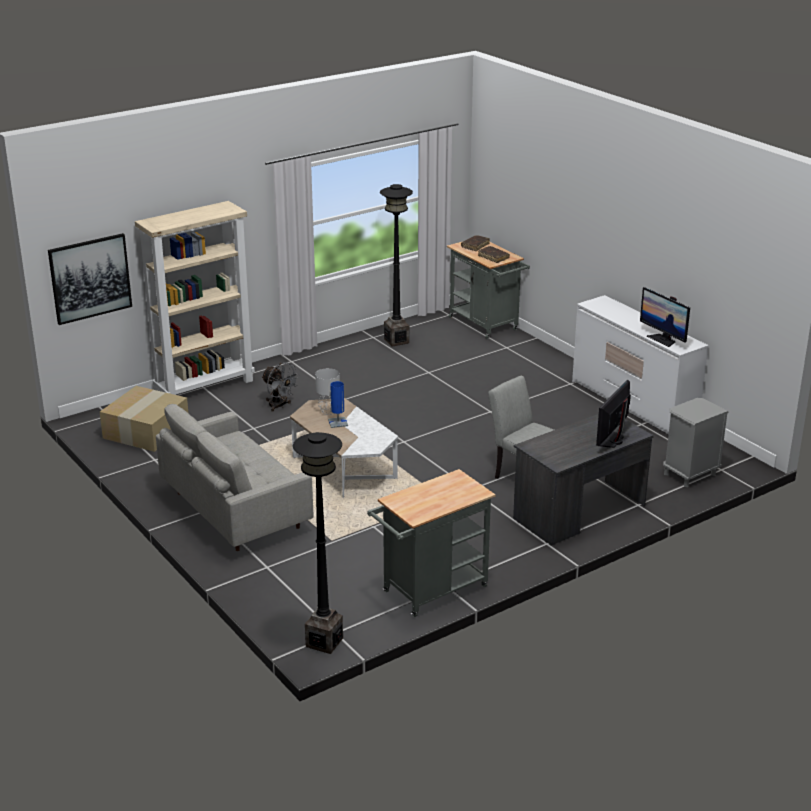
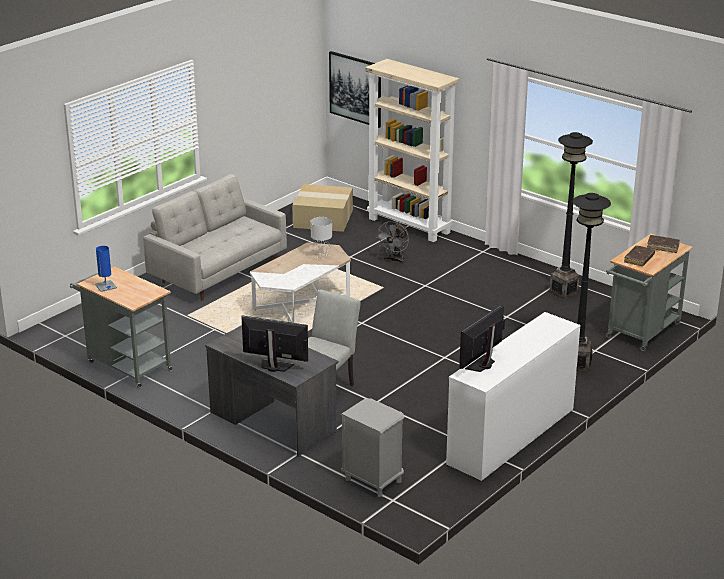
camera: 75 degrees right, 0 degrees up
(324, 642) = (53, 333): black floor lamp -> black floor lamp (577, 364)
(338, 422) = (304, 262): blue table lamp -> blue table lamp (106, 286)

